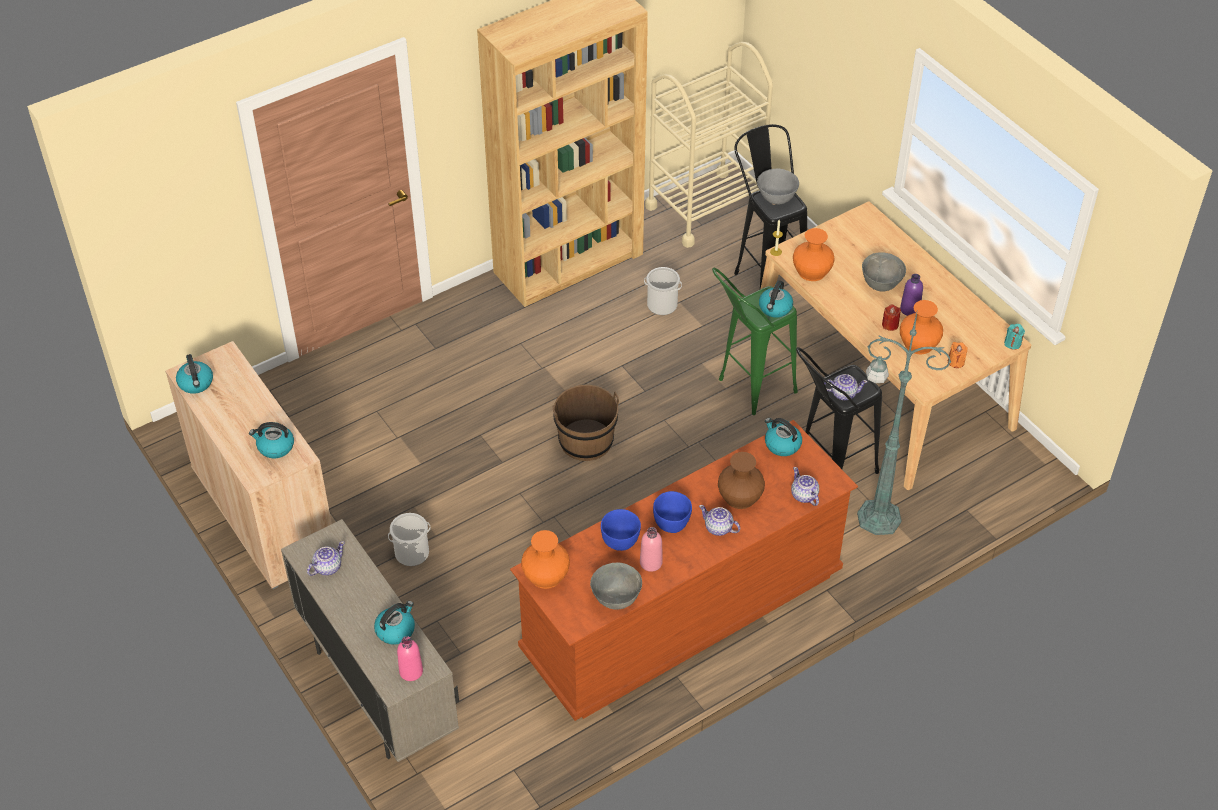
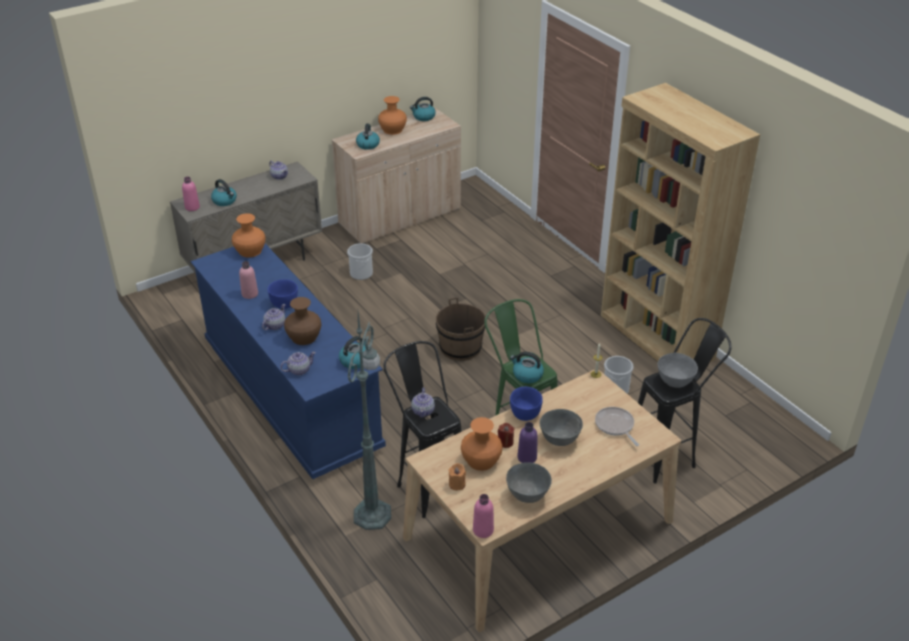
camera: 90 degrees right, 10 degrees down
(615, 599) = (222, 279): grey bowl -> grey bowl (528, 495)
(621, 541) = (272, 281): blue bowl -> blue bowl (525, 414)
(682, 612) = (291, 395): brown dresser -> blue dresser
(705, 208) = (748, 418): beige cart -> none
(811, 271) = (572, 395): orange vase -> orange vase (392, 129)
(855, 243) = (615, 426): none -> frying pan
(1012, 343) = (483, 530): turquoise candle -> pink bottle

